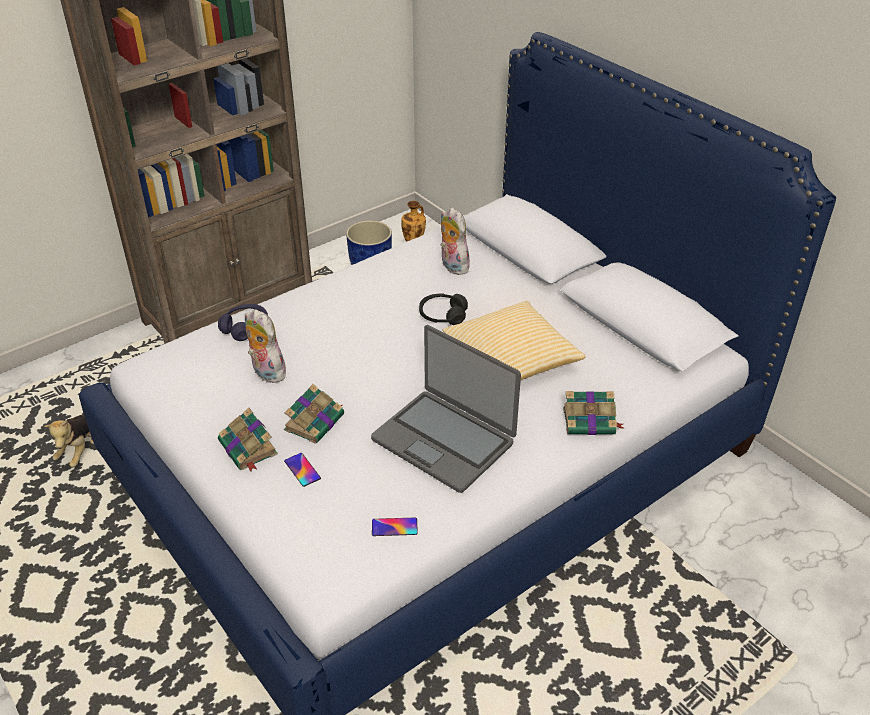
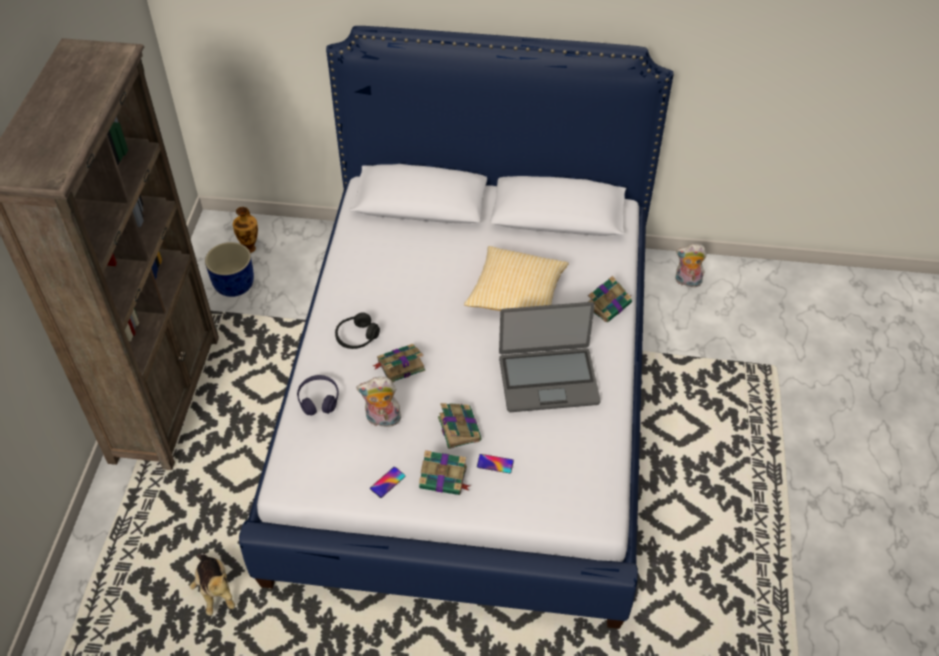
camera: 45 degrees left, 10 degrees up
(337, 345) = (400, 365): none -> book
(394, 527) = (590, 453): phone -> phone (387, 482)
(443, 315) = (435, 293): black headphones -> black headphones (357, 337)
(452, 266) = (391, 250): plush toy -> plush toy (687, 282)

